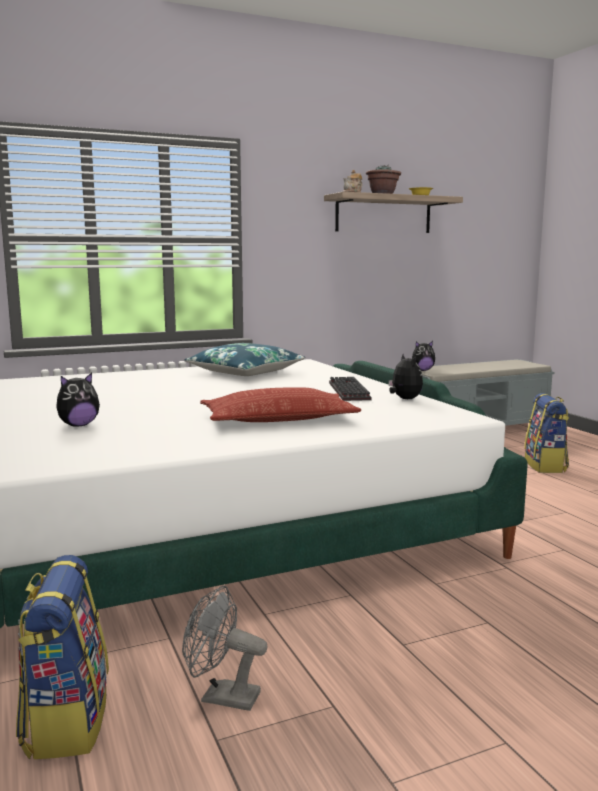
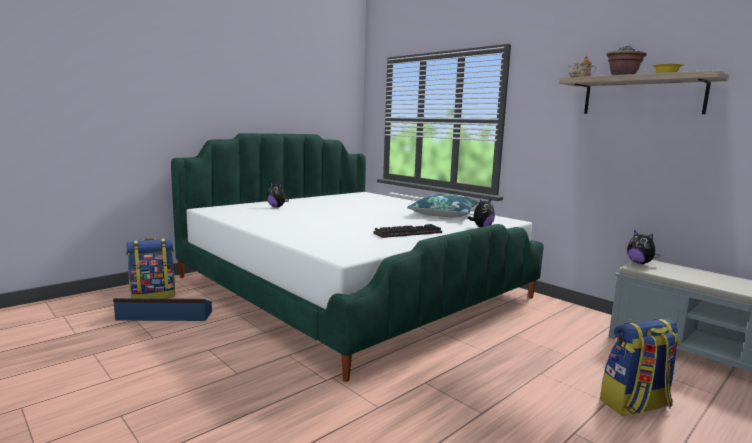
camera: 70 degrees right, 0 degrees up
(221, 697) = (164, 316): grey fan -> blue storage box
(278, 419) = (310, 226): pillow -> none
(404, 399) = (395, 244): plush toy -> plush toy (482, 227)

